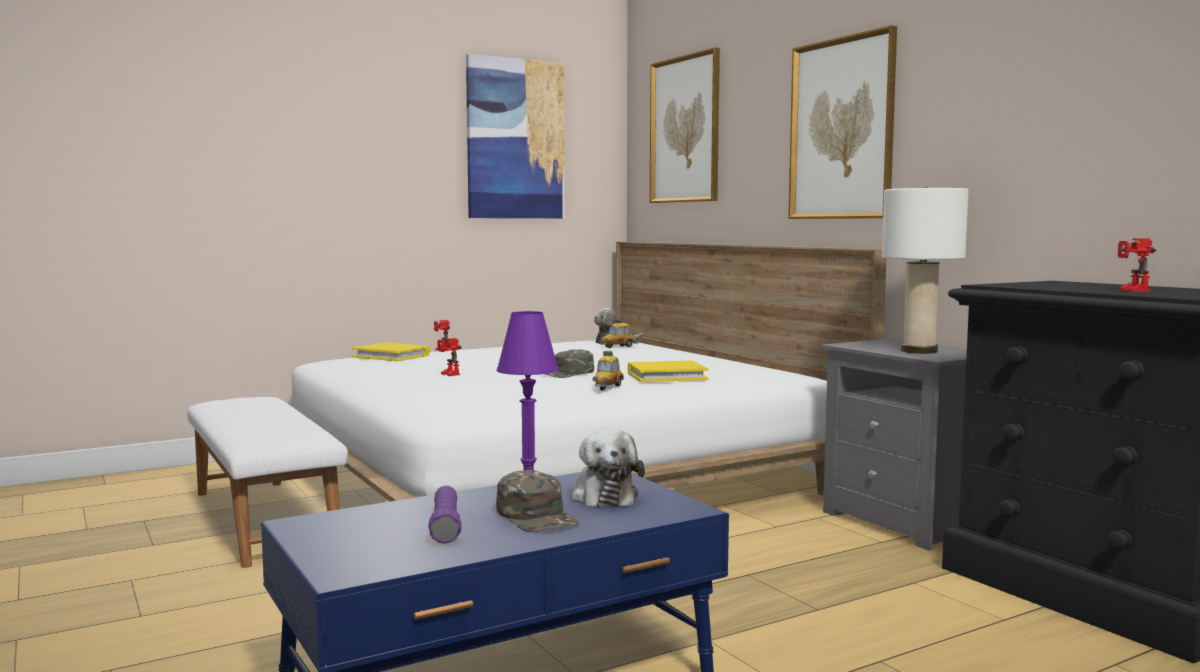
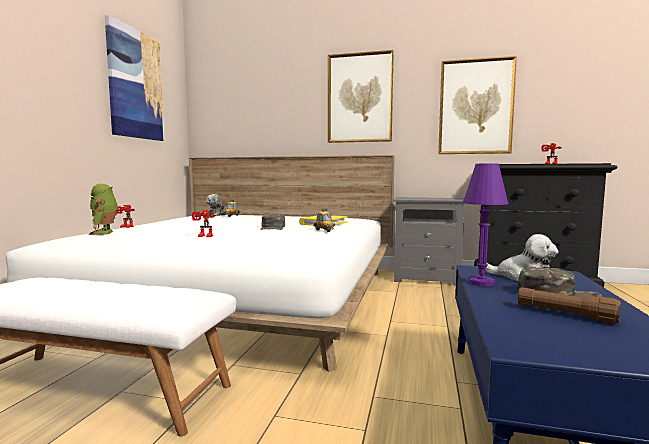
camera: 45 degrees left, 0 degrees up
(392, 356) = (105, 233): yellow book -> toy robot
(445, 526) = (565, 314): purple flashlight -> brown flashlight
(685, 129) = (241, 93): picture -> picture (475, 107)
(918, 351) = (437, 198): white table lamp -> none

